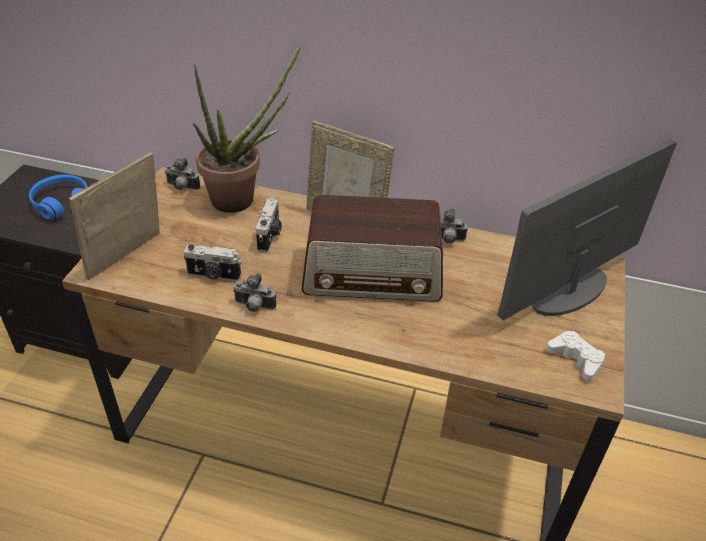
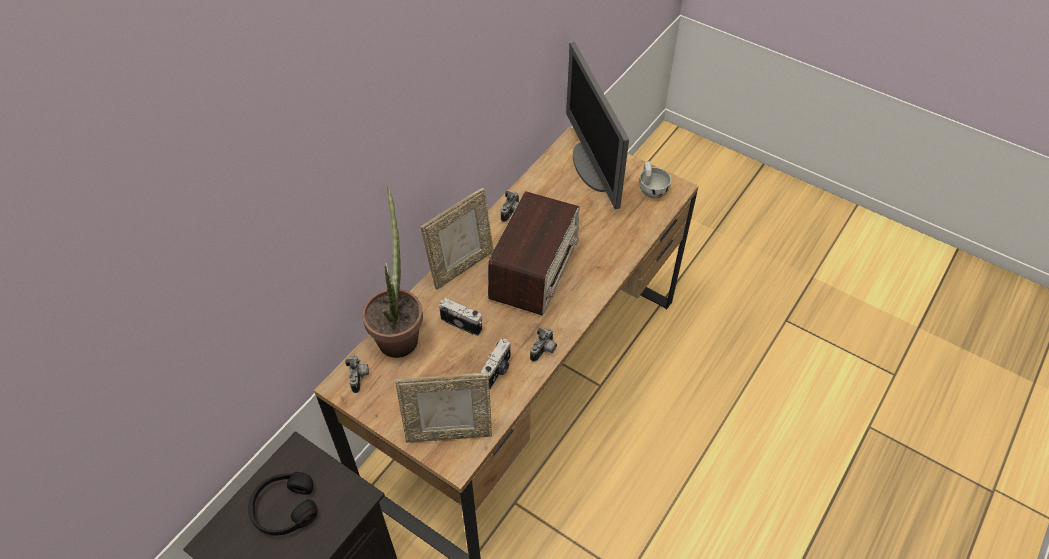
camera: 70 degrees left, 10 degrees up
(62, 203) = (285, 508): blue headphones -> black headphones
(128, 258) = (449, 432): picture frame -> picture frame turned 60 degrees counterclockwise
(182, 188) = (359, 377): camera -> camera turned 45 degrees counterclockwise
(575, 359) = (651, 189): white game controller -> white cup

